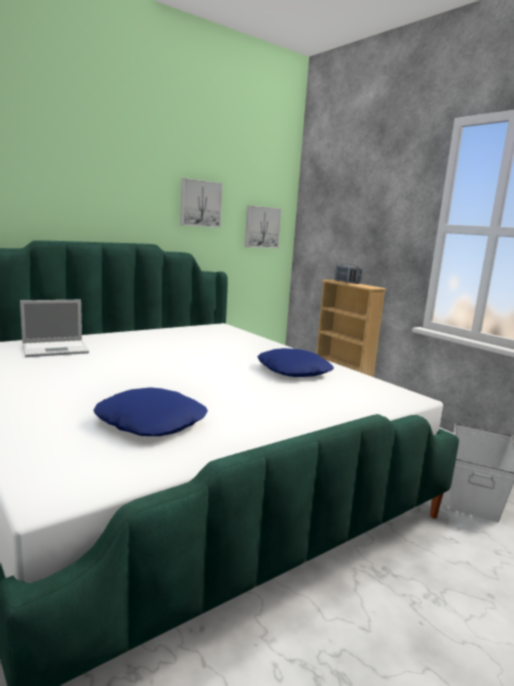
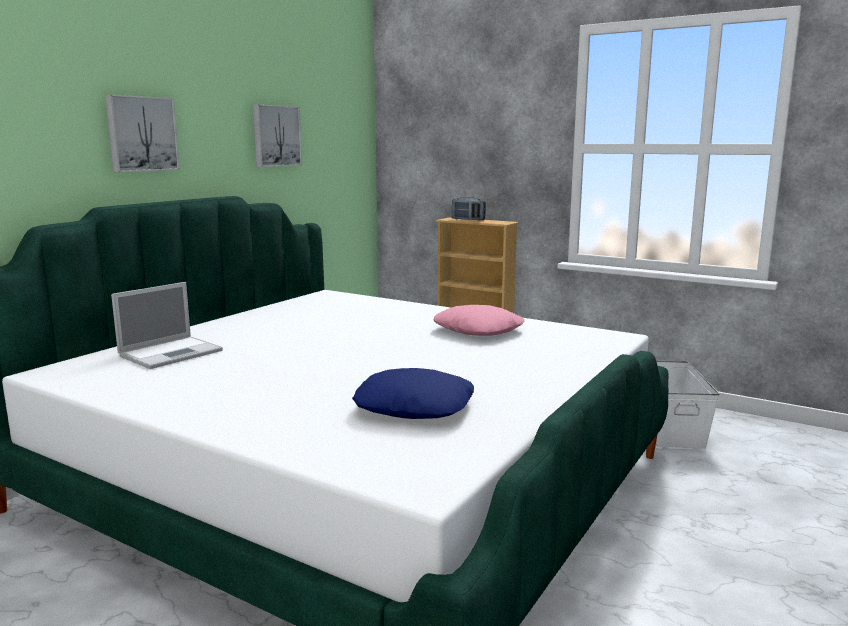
camera: 20 degrees left, 0 degrees up
(261, 227) = (342, 159): picture -> picture (141, 134)
(294, 371) = (479, 330): blue pillow -> pink pillow

